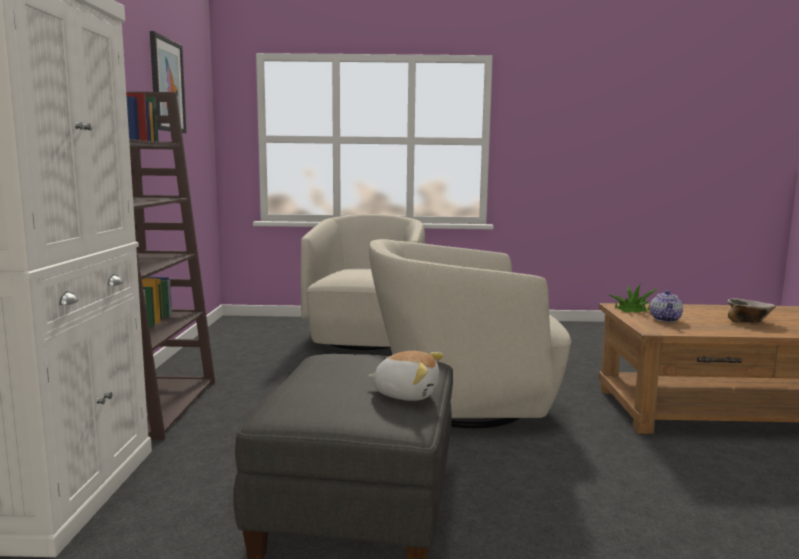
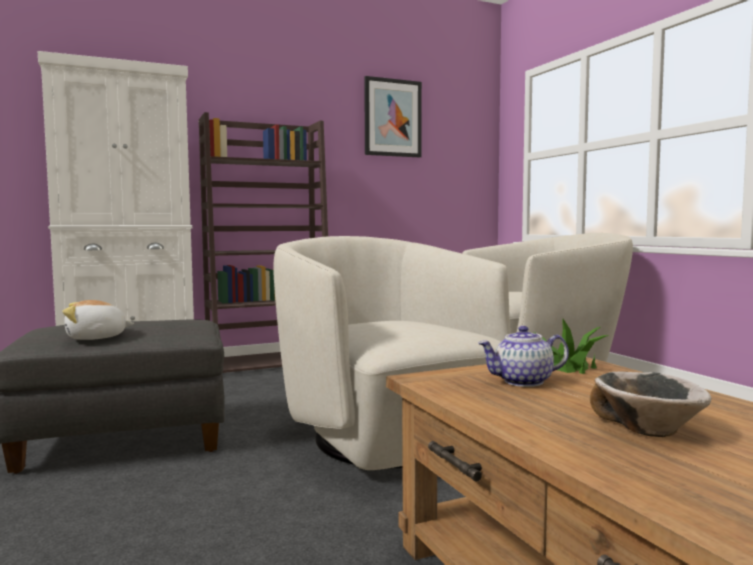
camera: 65 degrees right, 5 degrees down
(406, 394) = (96, 338): plush toy -> plush toy turned 75 degrees clockwise

